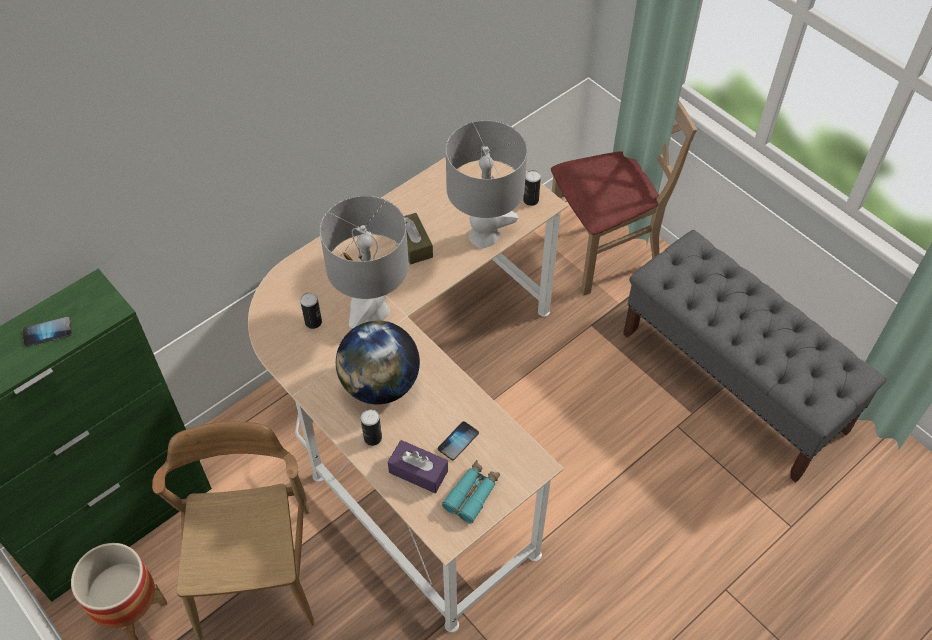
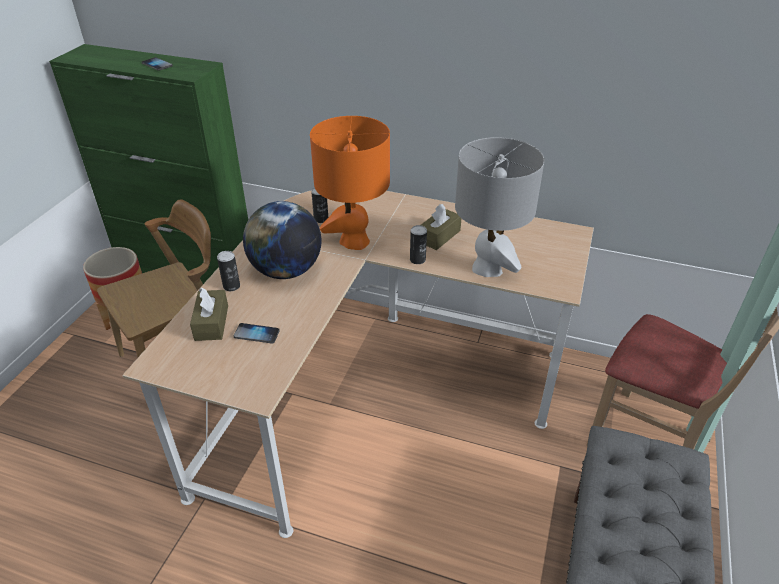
camera: 60 degrees right, 15 degrees down
(373, 311) = (354, 241): grey table lamp -> orange table lamp
(418, 471) = (211, 323): purple tissue box -> brown tissue box
(472, 494) = (205, 364): turquoise binoculars -> none
(531, 200) = (557, 279): can -> can (417, 260)

